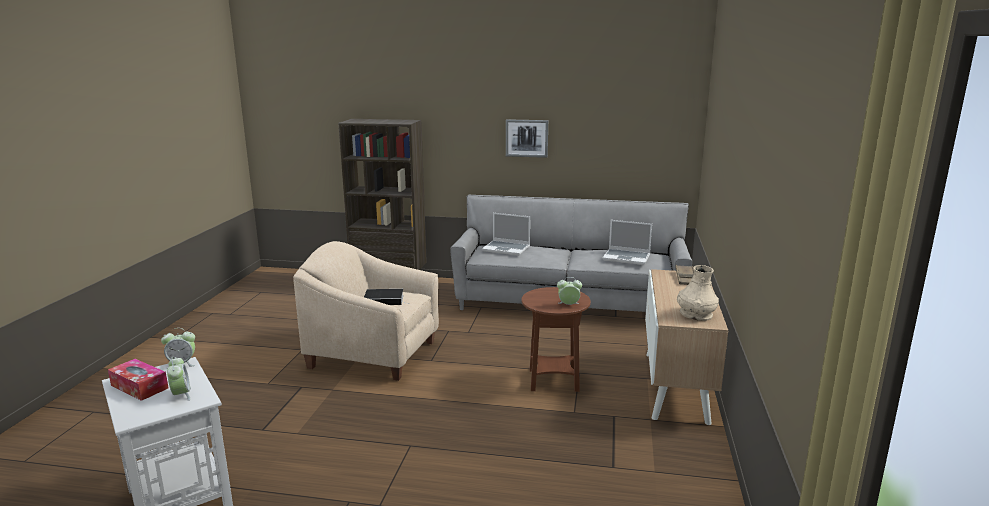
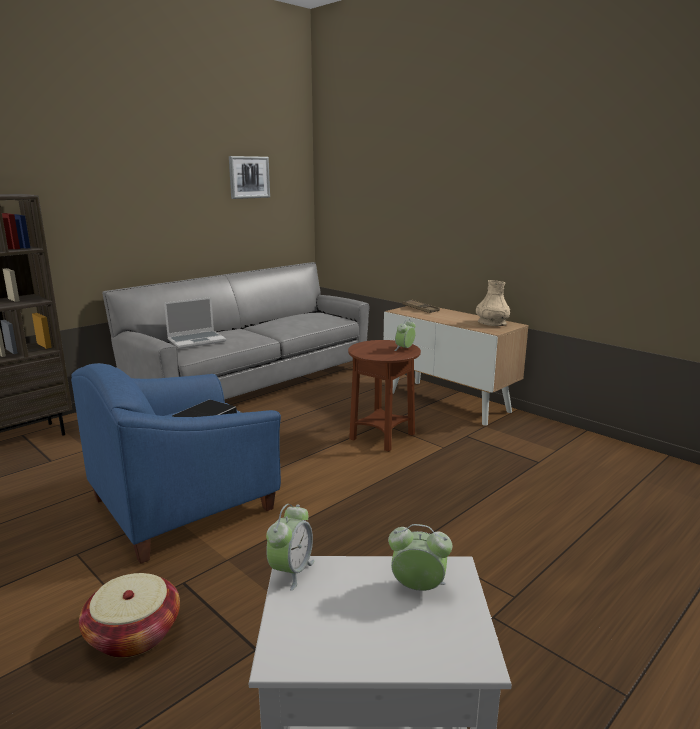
camera: 55 degrees left, 0 degrees up
(139, 387) = (340, 631): tissue box -> none
(252, 393) = (134, 634): none -> basket
(374, 354) = (184, 505): beige armchair -> blue armchair
(527, 138) = (161, 211): picture -> picture (249, 177)
(627, 257) = (310, 318): laptop -> none

